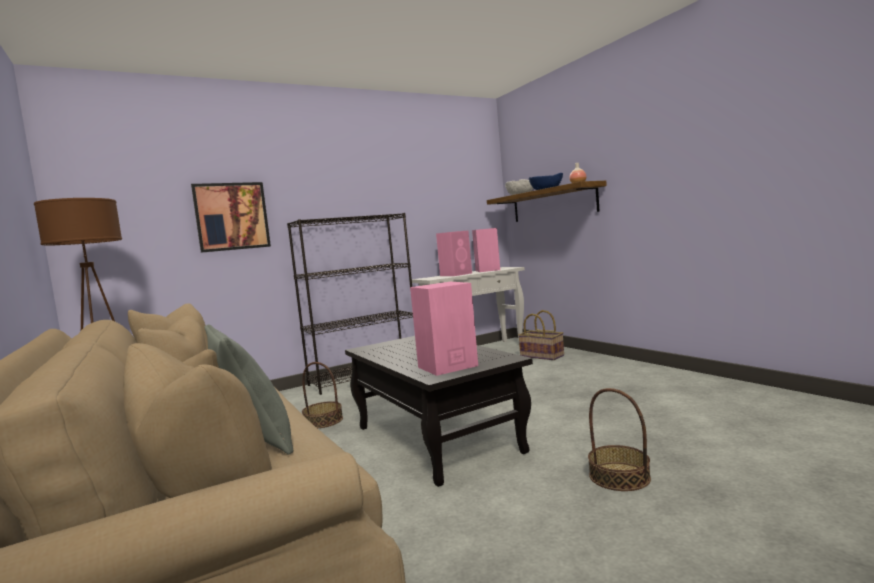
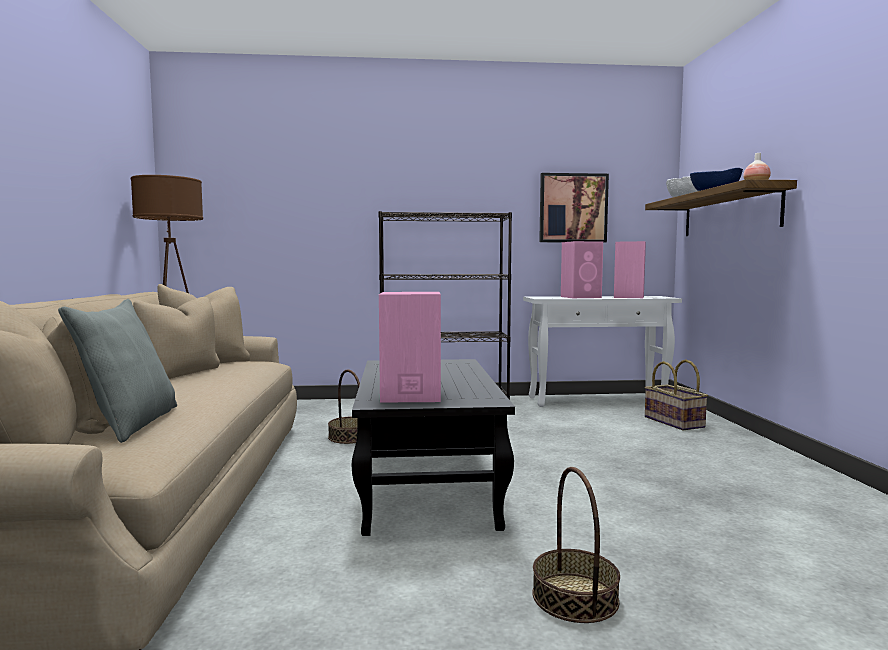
camera: 25 degrees right, 0 degrees up
(231, 216) = (324, 205): picture -> picture (573, 208)

